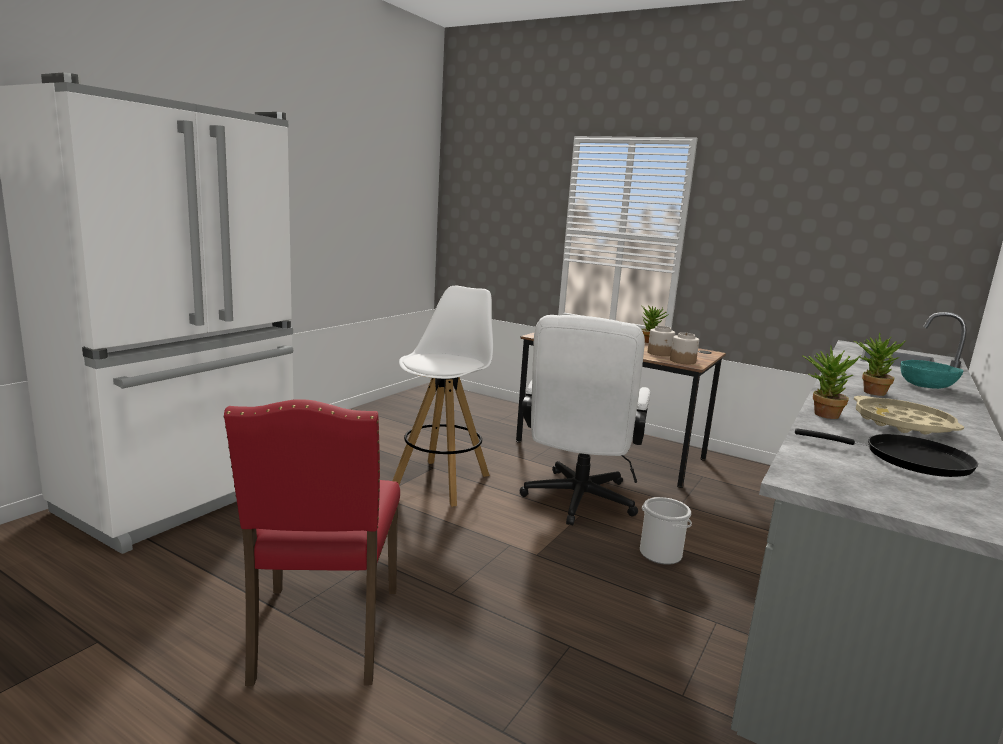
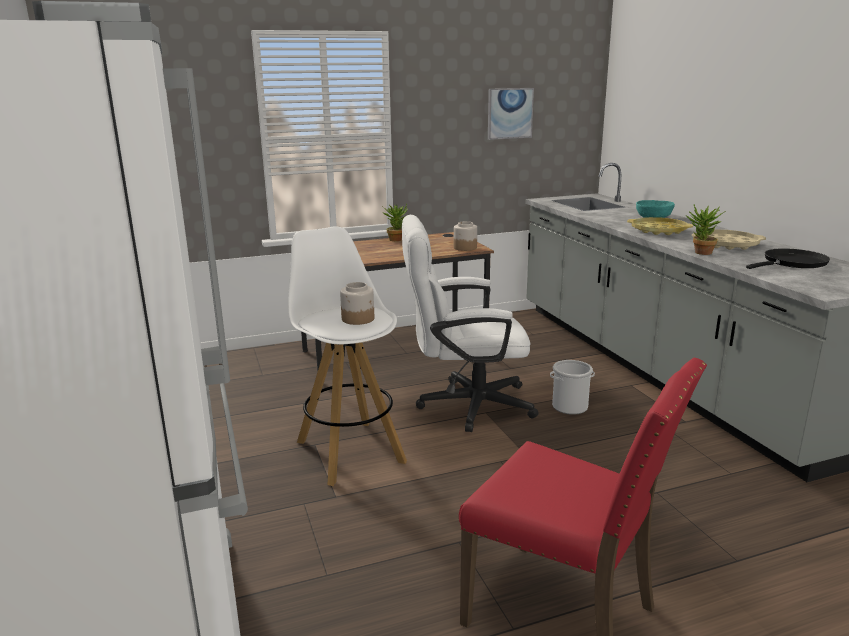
camera: 50 degrees left, 5 degrees up
(577, 503) = (464, 405): white office chair -> white office chair turned 120 degrees clockwise
(660, 353) = (435, 247): jar -> jar (358, 319)
(834, 234) = (509, 113): none -> picture
(869, 392) = (658, 230): potted plant -> yellow tray

